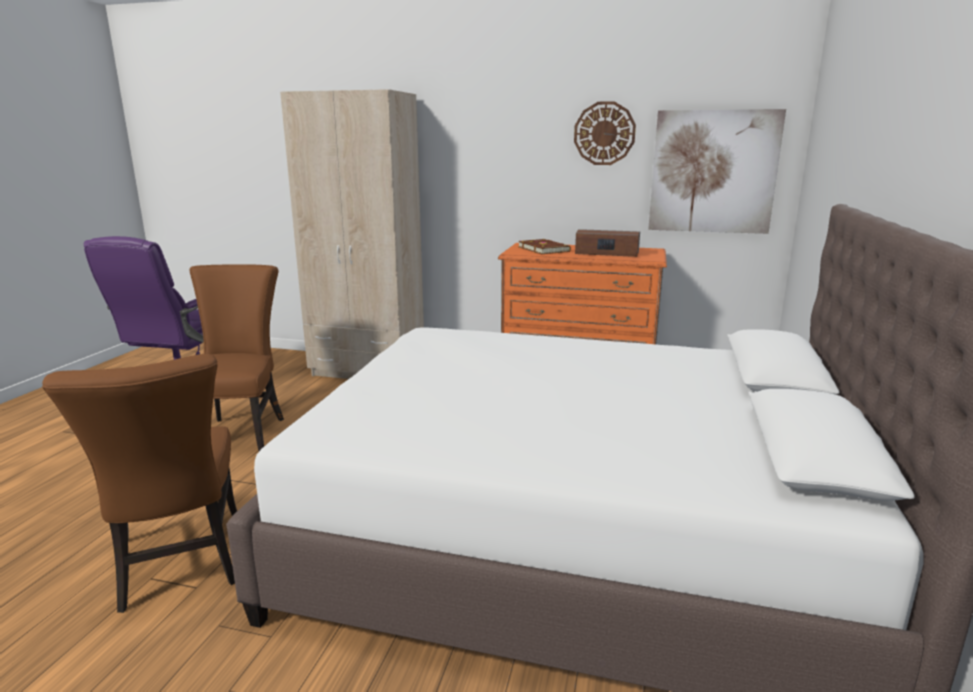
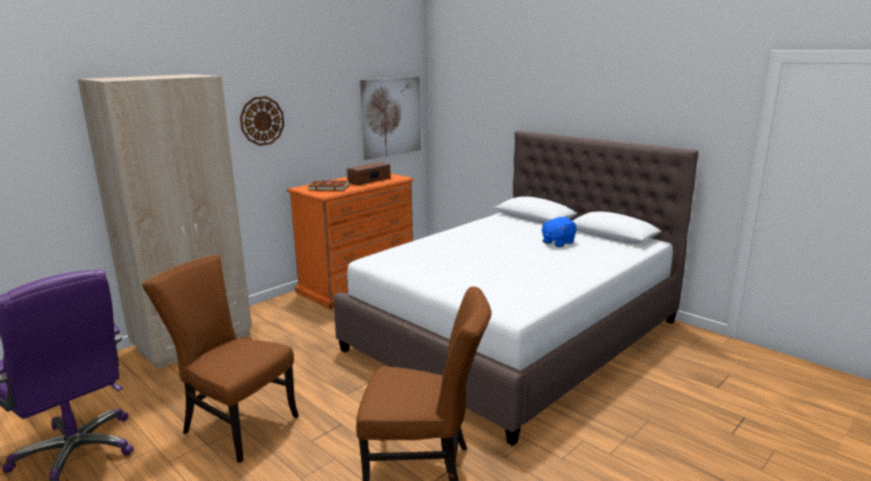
camera: 60 degrees left, 0 degrees up
(604, 133) = (332, 97): wall clock -> wall clock (262, 121)
(664, 413) = (557, 242): none -> blue plush toy

